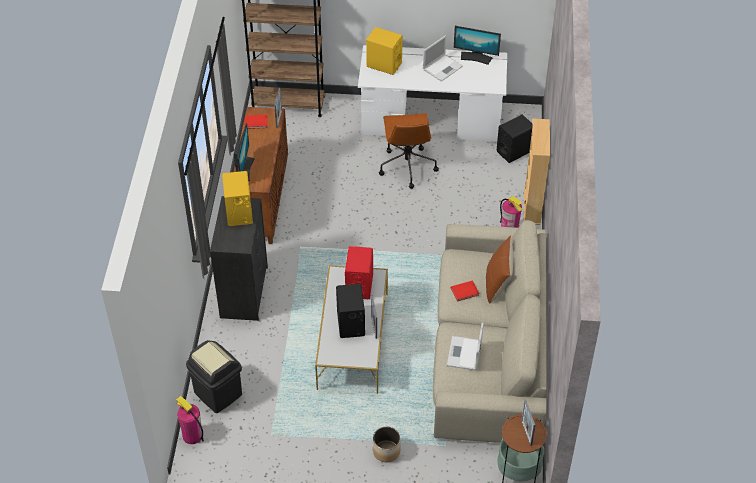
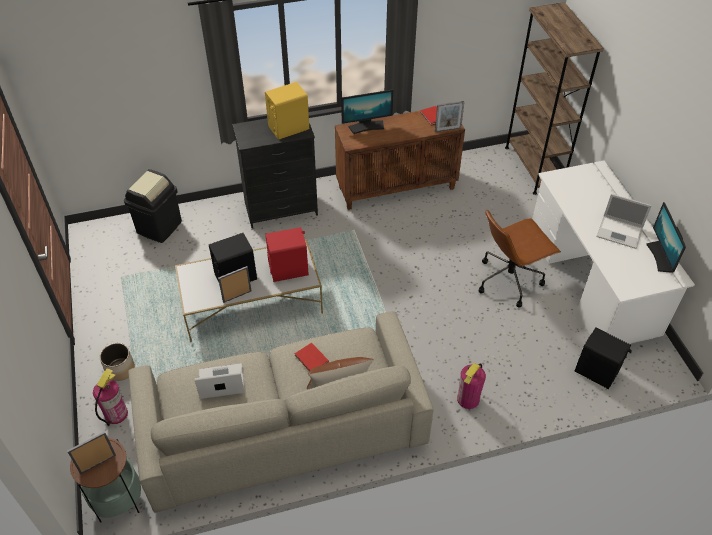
camera: 70 degrees right, 0 degrees up
(192, 435) = (109, 225): fire extinguisher -> fire extinguisher (116, 414)
(384, 65) = (586, 183): yellow speaker -> none
(532, 206) = (519, 413): beige bookcase -> none

